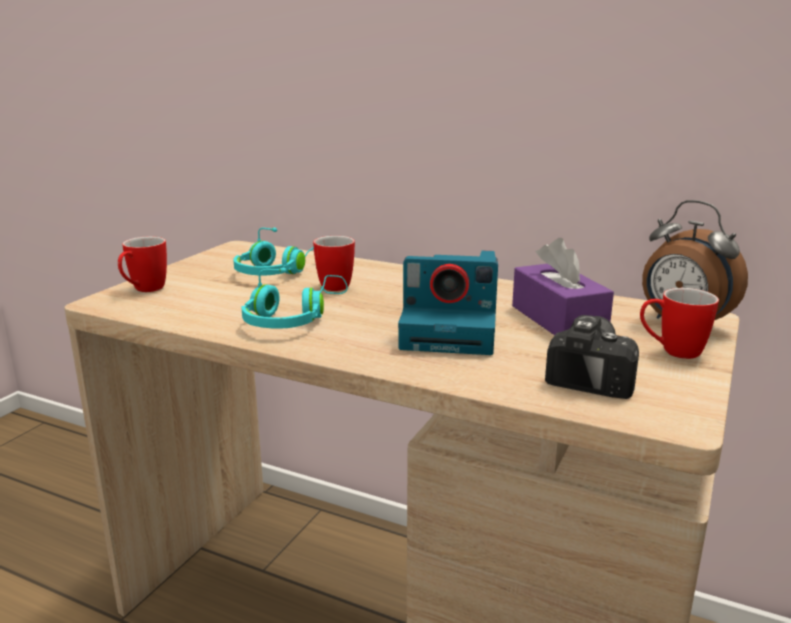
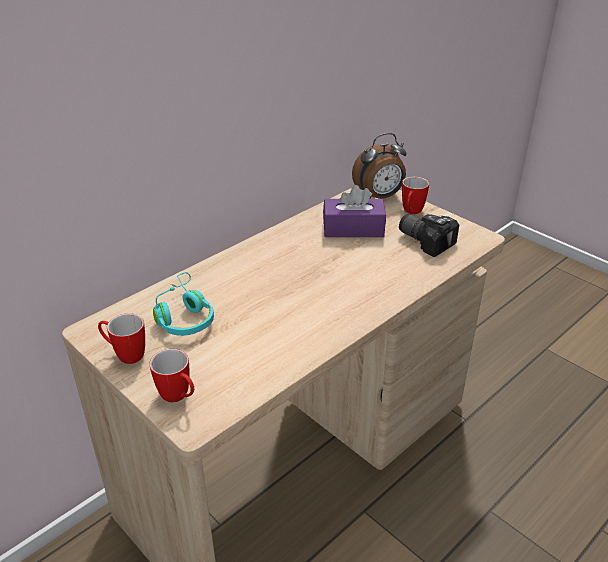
camera: 70 degrees left, 15 degrees up
(292, 319) = (296, 325): turquoise headphones -> none
(335, 284) = (235, 294): mug -> mug (125, 354)
(452, 332) = (353, 268): camera -> none

